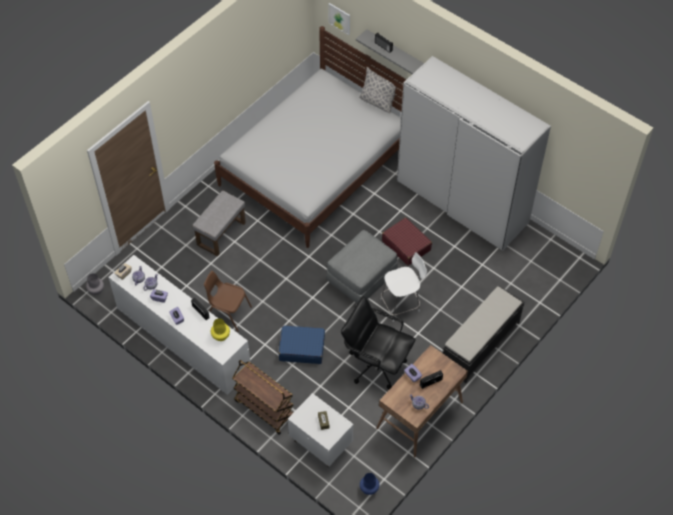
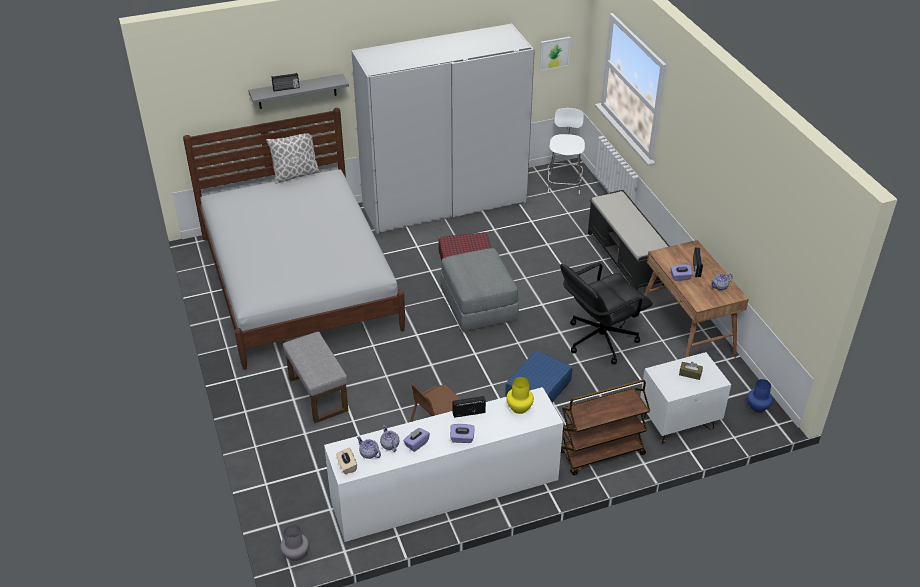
camera: 60 degrees left, 15 degrees down
(339, 18) = (204, 106): picture -> picture (554, 53)
(401, 304) = (537, 292): white chair -> white chair (564, 183)

